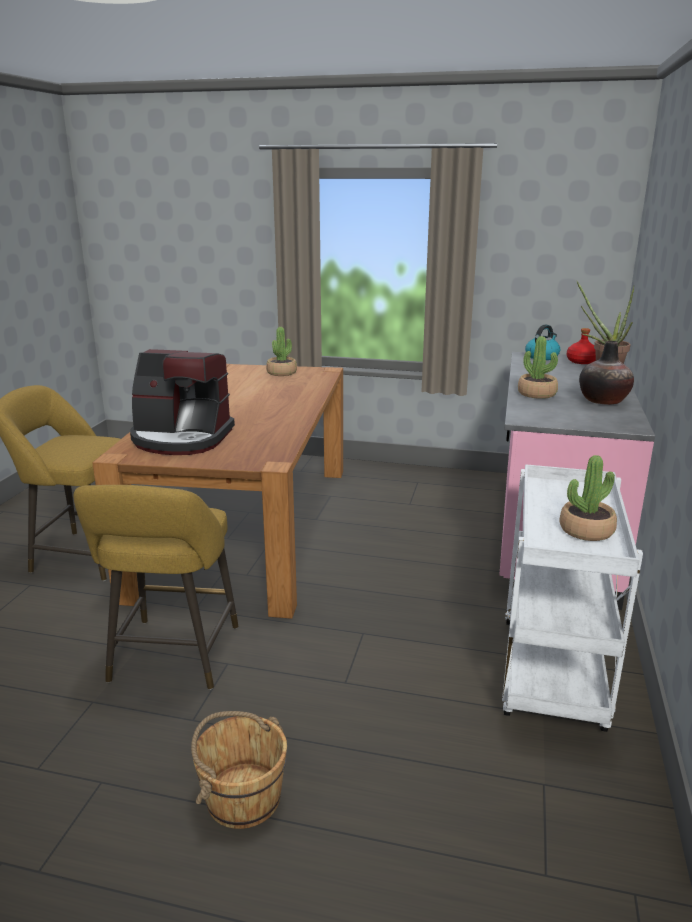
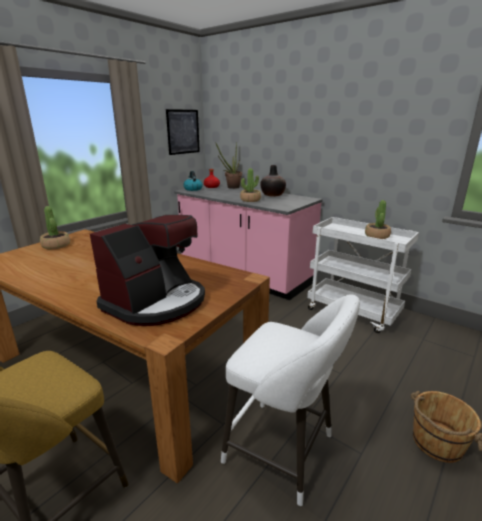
camera: 65 degrees left, 0 degrees up
(172, 658) = (284, 452): yellow stool -> white stool
(576, 255) = (183, 132): none -> picture

